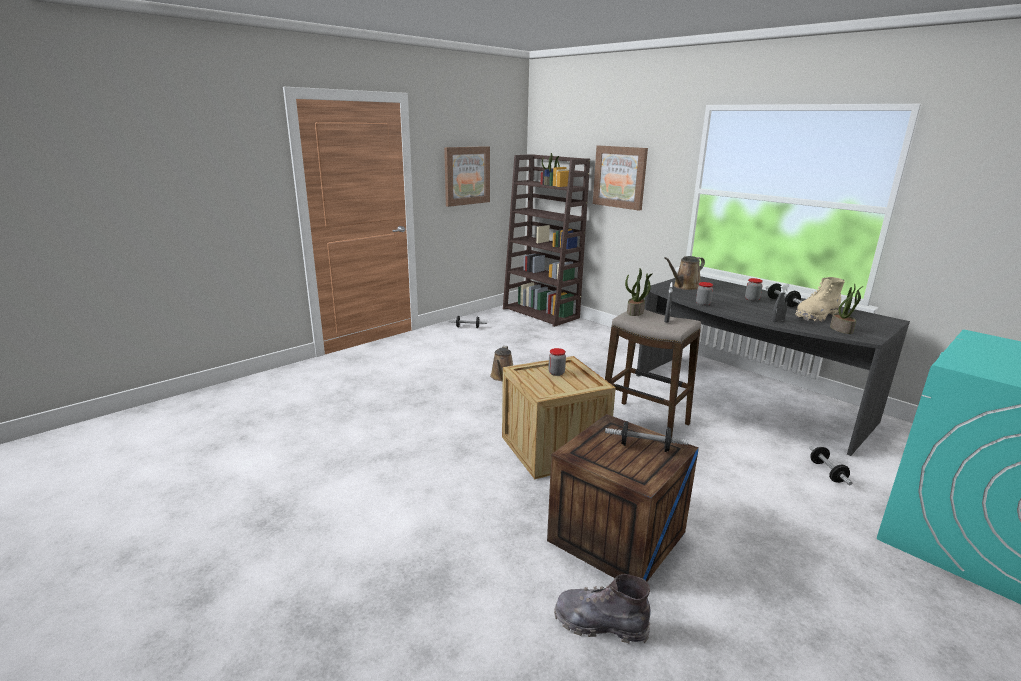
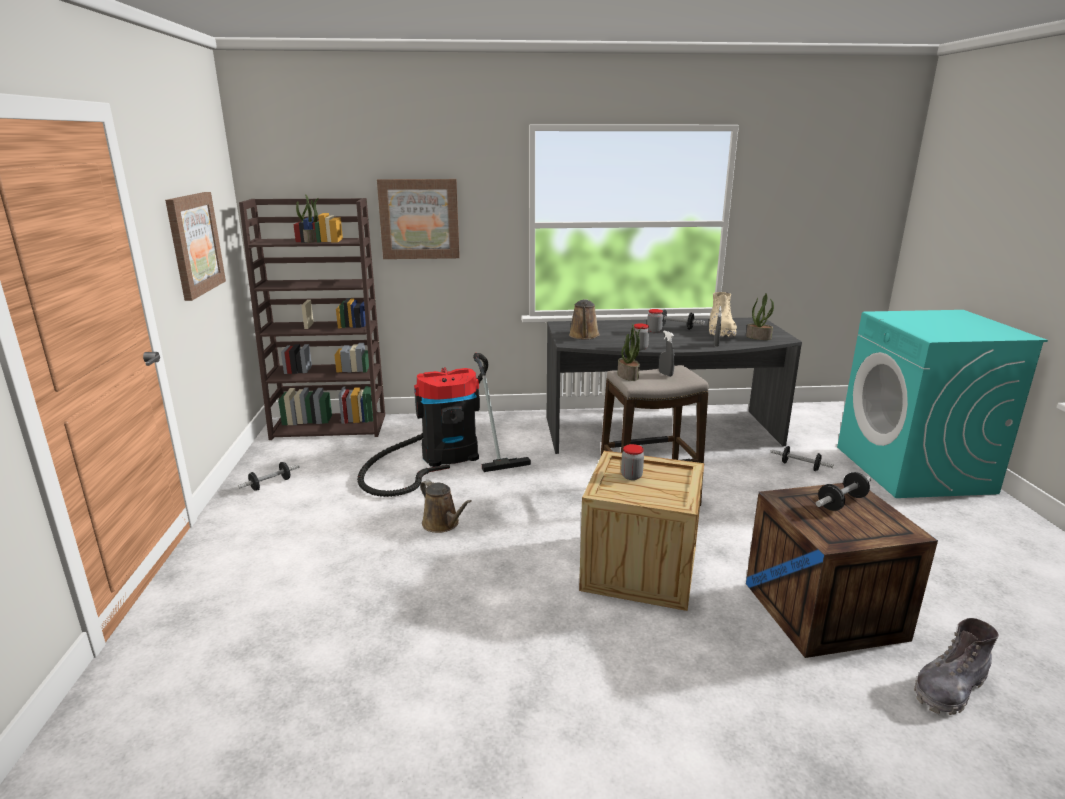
camera: 50 degrees left, 0 degrees up
(567, 349) = (443, 457): none -> vacuum cleaner

